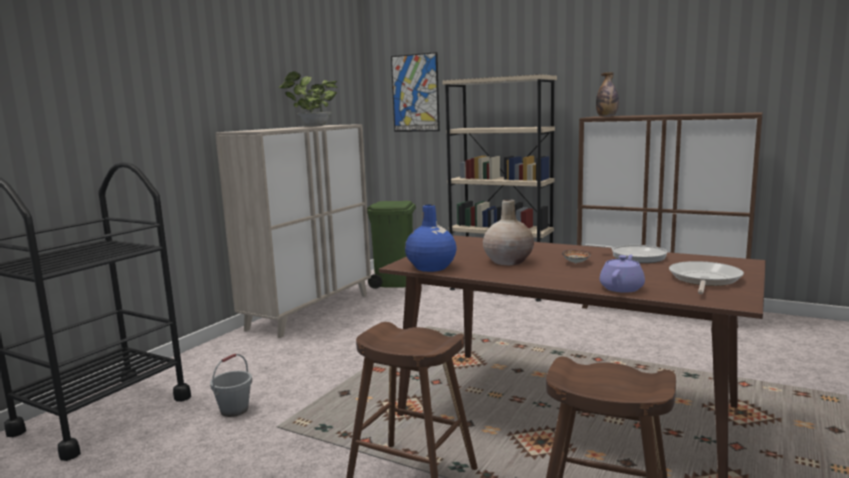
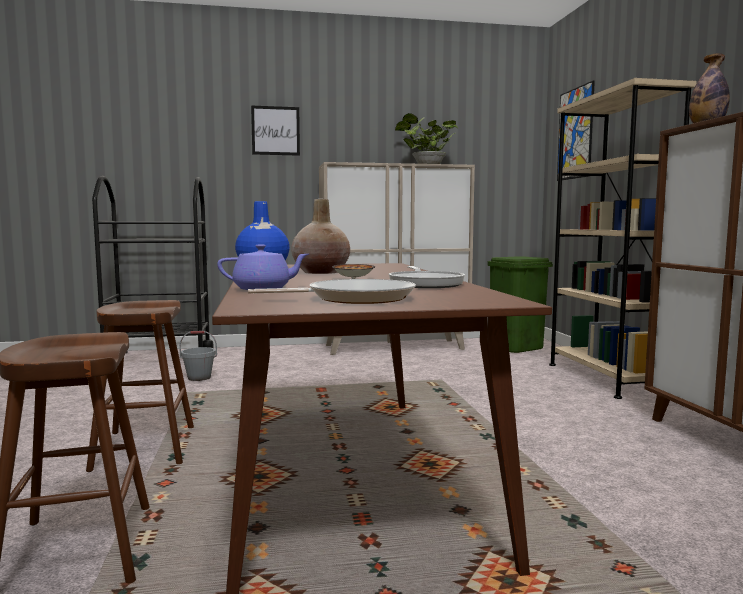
camera: 50 degrees right, 5 degrees down
(163, 90) = (275, 130): none -> picture

